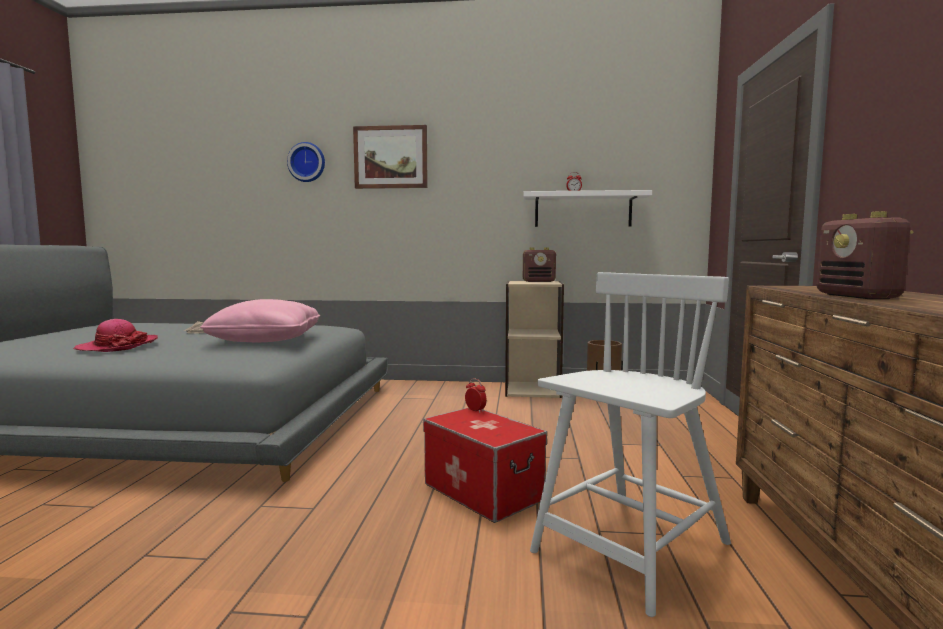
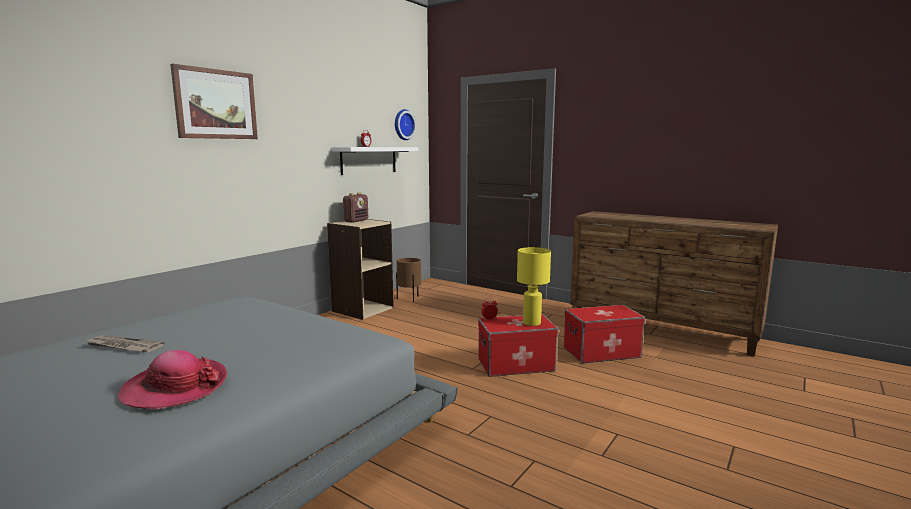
camera: 60 degrees left, 5 degrees up
(266, 340) = (276, 325): pink pillow -> none
(307, 162) = (108, 101): wall clock -> wall clock (403, 125)
(491, 431) = (532, 323): none -> yellow table lamp
(630, 550) = (601, 352): white chair -> storage box
(858, 296) = (645, 219): radio -> none

